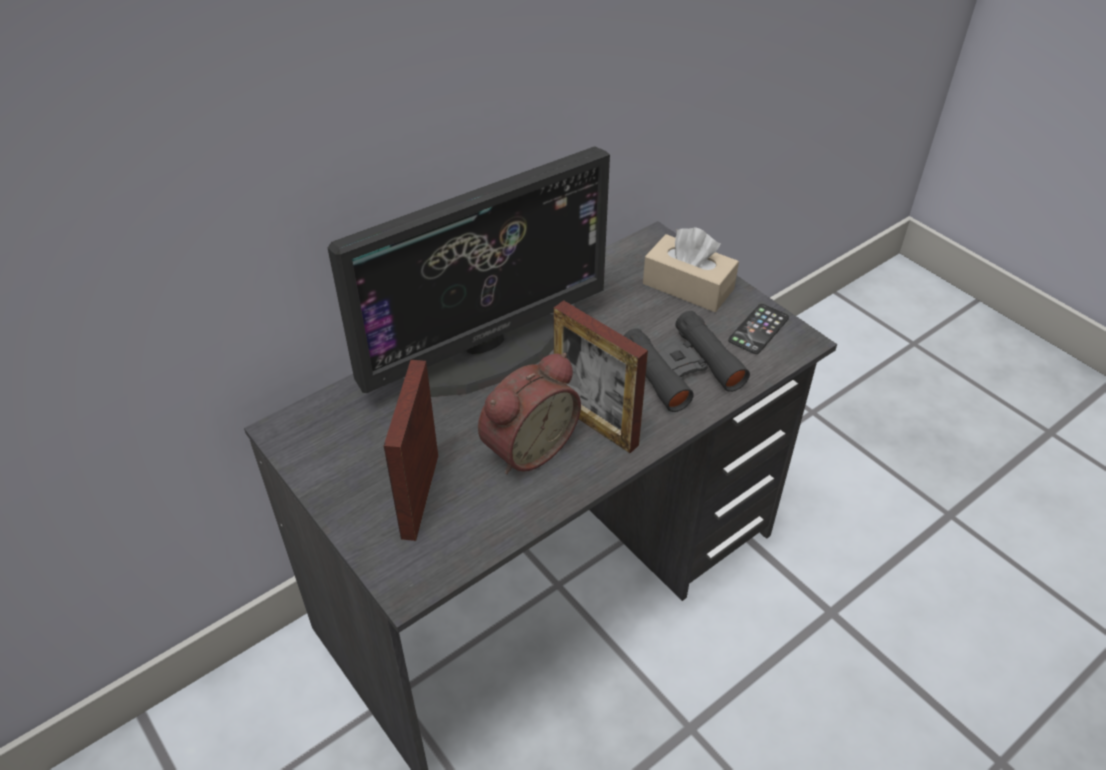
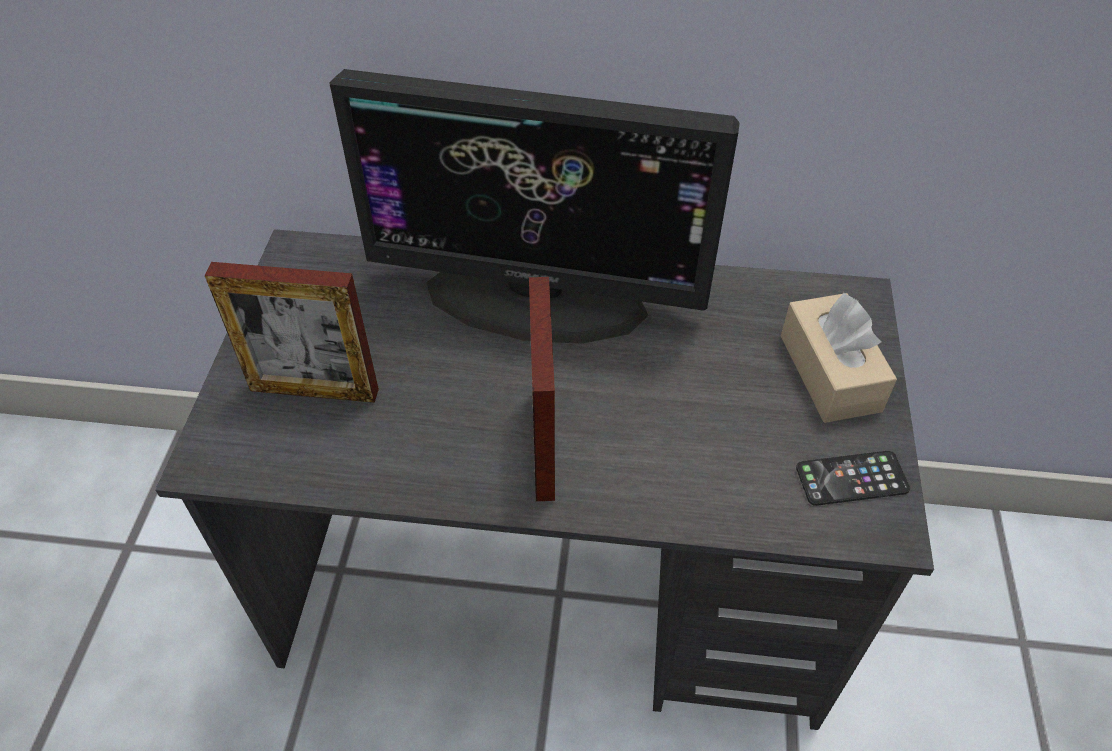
camera: 45 degrees right, 5 degrees up
(420, 496) = (314, 390): picture frame -> picture frame turned 135 degrees counterclockwise
(526, 446) = (453, 416): alarm clock -> none
(681, 369) = (703, 457): black binoculars -> none

